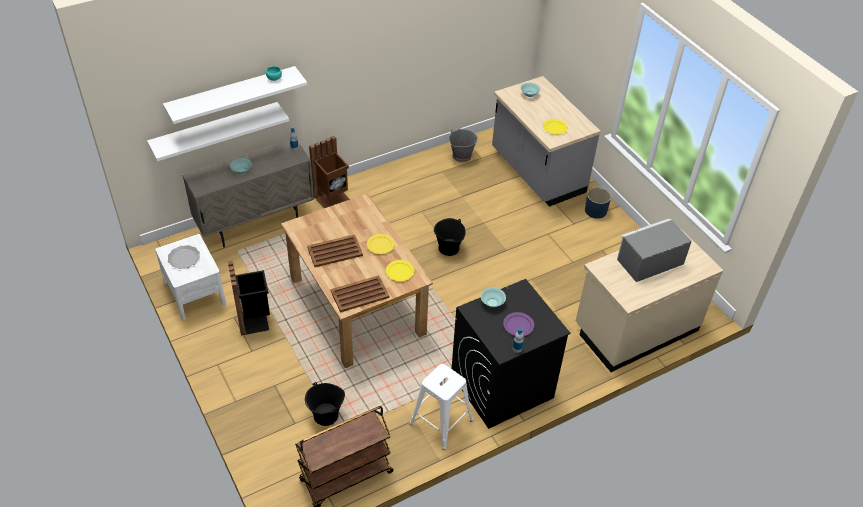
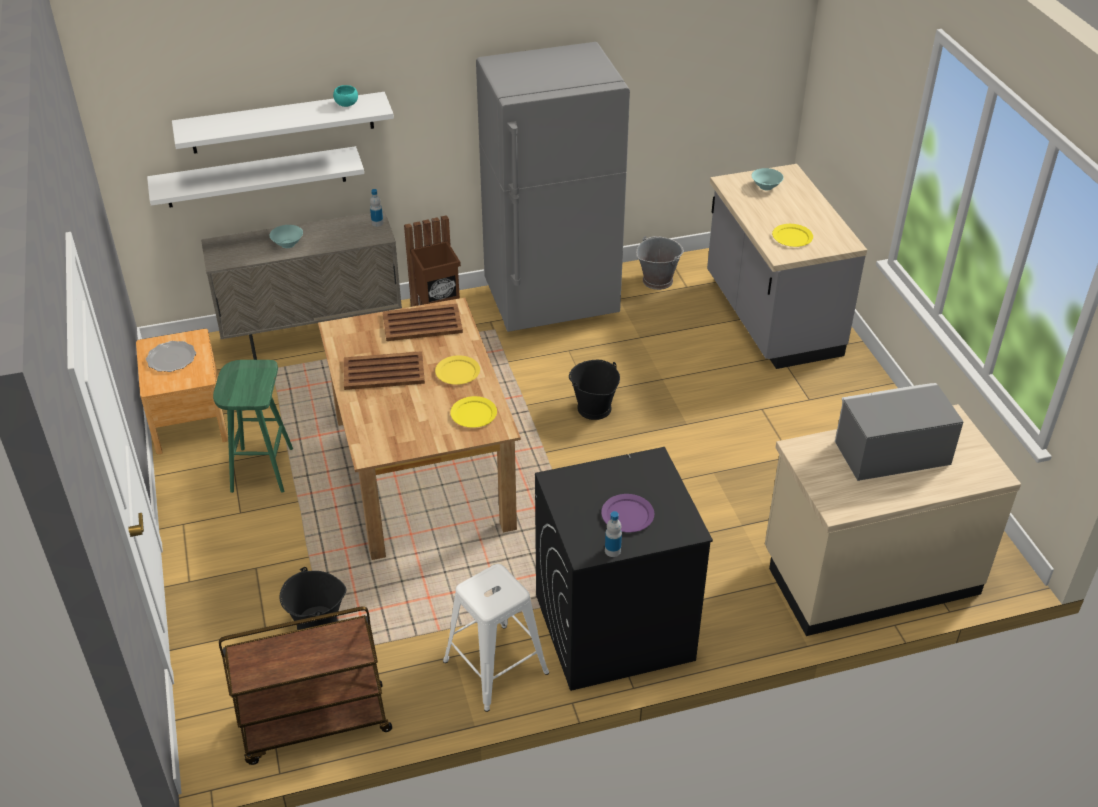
camera: 15 degrees right, 5 degrees down
(194, 293) = (189, 418): white nightstand -> brown nightstand
(254, 320) = (261, 469): black trash can -> green stool
(359, 294) = (397, 438): brown tray -> brown tray (421, 323)
(401, 180) = (552, 304): none -> grey fridge
(492, 303) = (595, 475): turquoise bowl -> none
(595, 211) = (852, 385): blue planter -> none

